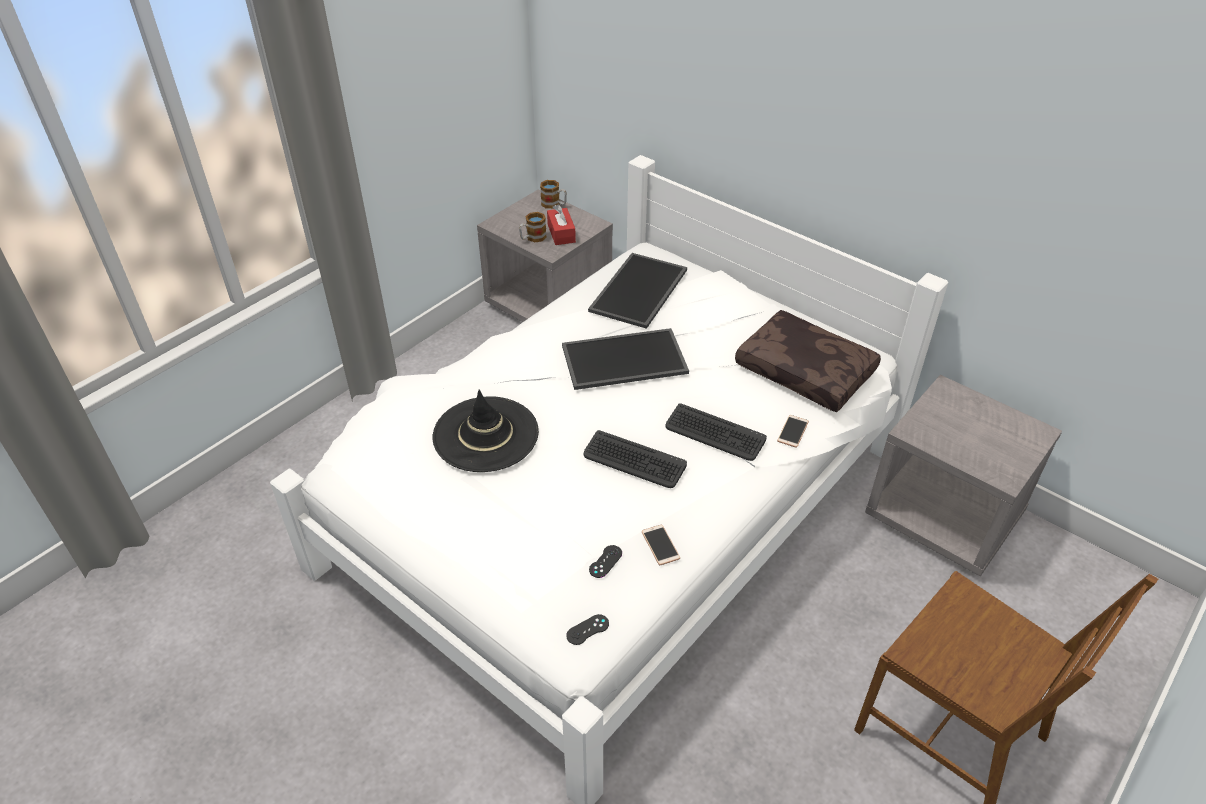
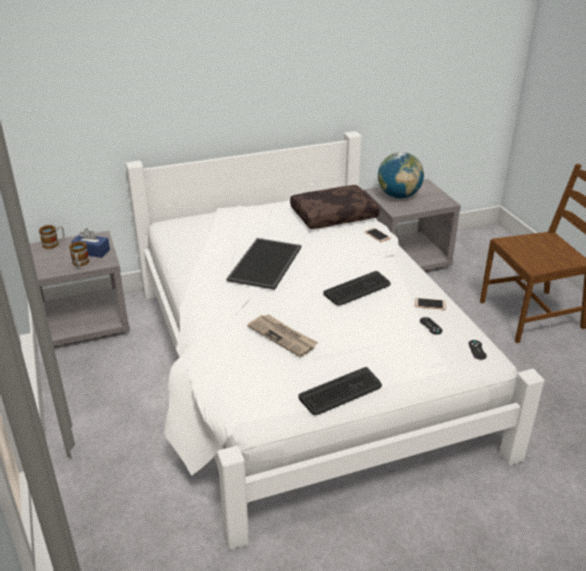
camera: 60 degrees left, 10 degrees down
(486, 434) = (283, 336): black hat -> newspaper
(561, 233) = (91, 251): red tissue box -> blue tissue box
(640, 291) = (205, 238): tray -> none
(714, 433) = (358, 257): keyboard -> keyboard (341, 392)
(960, 417) = (398, 196): none -> globe

